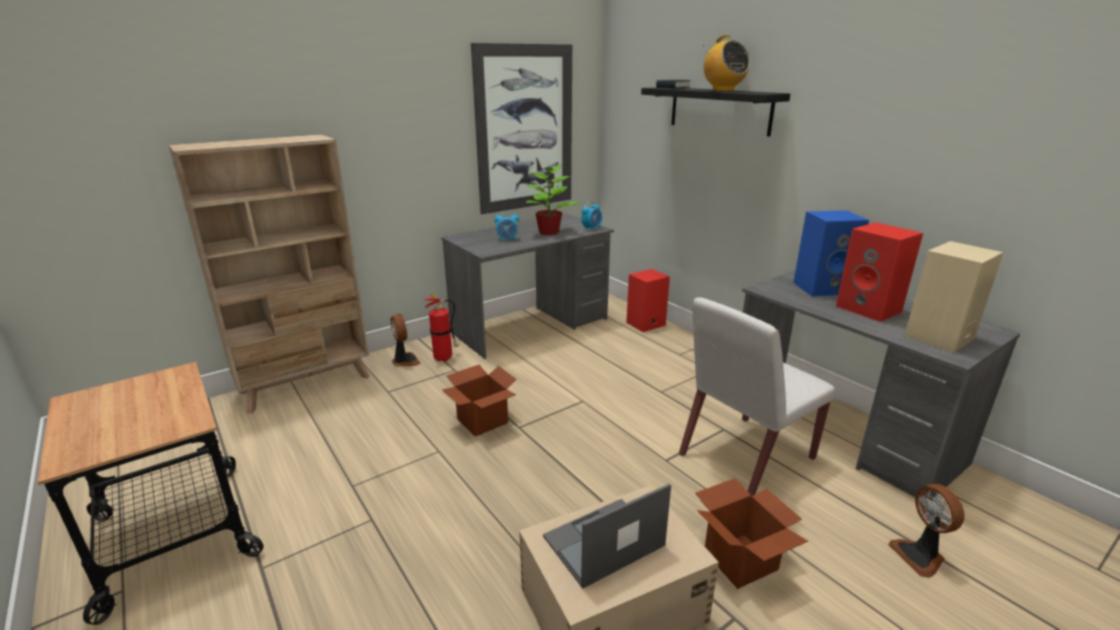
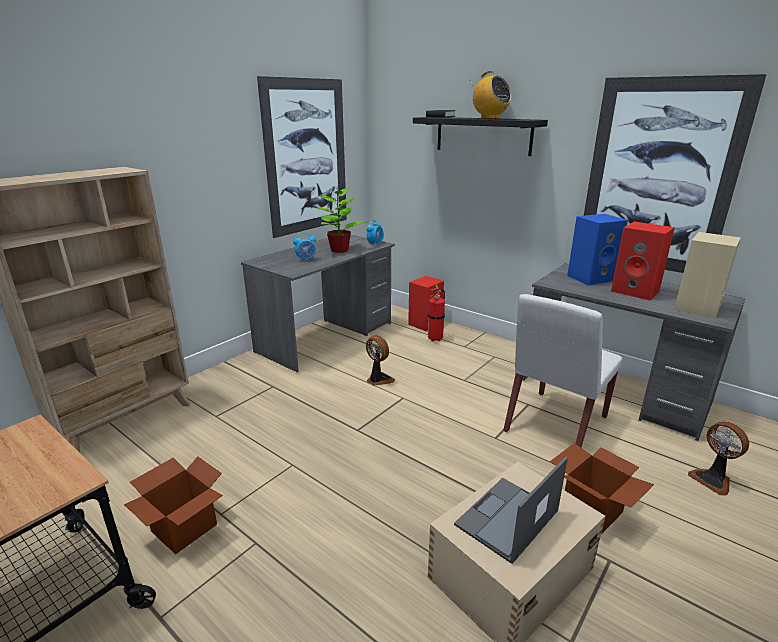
camera: 15 degrees left, 0 degrees up
(405, 361) = (220, 384): fan -> fan (378, 379)
(445, 358) = (259, 376): fire extinguisher -> fire extinguisher (436, 338)
(482, 421) = (321, 429): cardboard box -> cardboard box (184, 528)
(916, 169) = (658, 177): none -> picture

